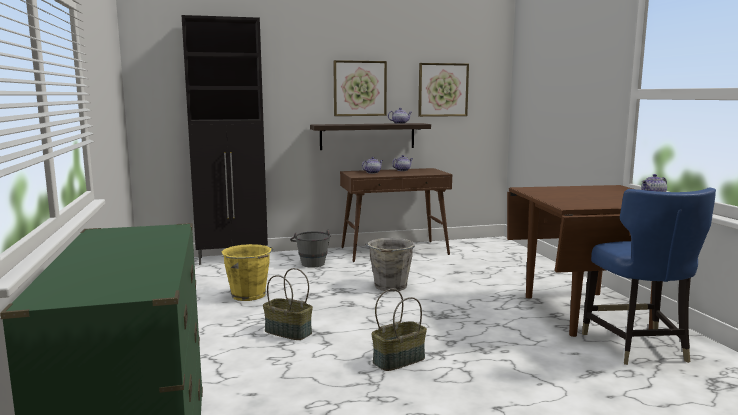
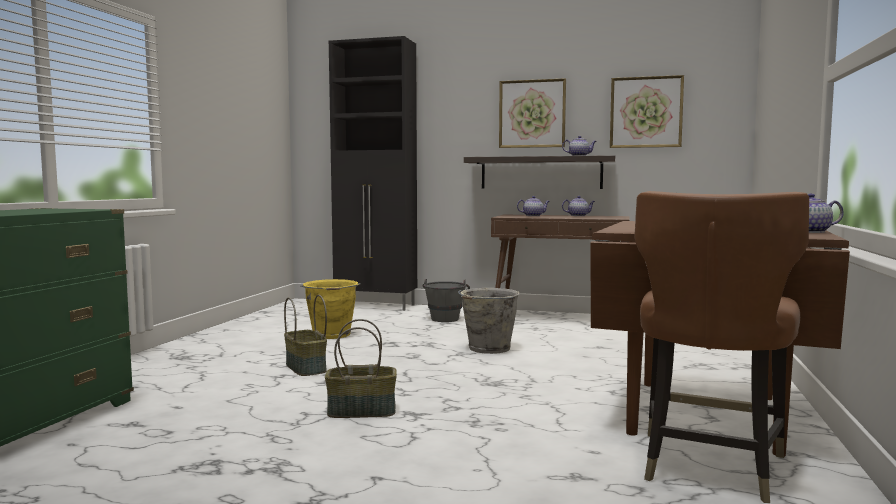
camera: 30 degrees right, 5 degrees down
(636, 346) = (708, 465): blue chair -> brown chair

